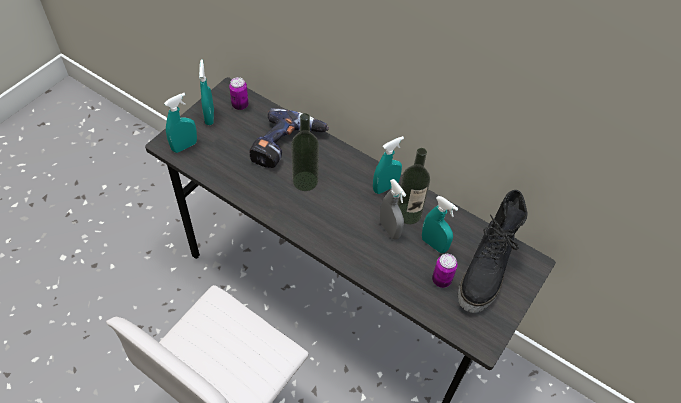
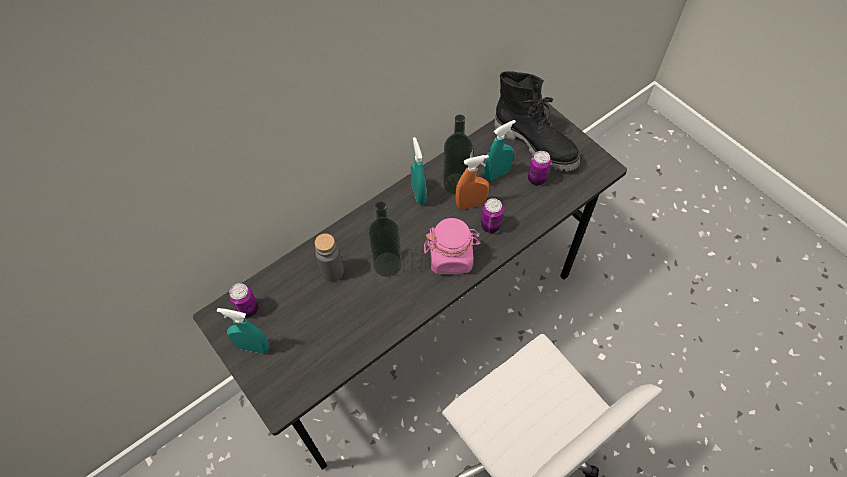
camera: 70 degrees left, 5 degrees up
(184, 146) = (291, 383): turquoise spray bottle -> none
(287, 146) = (332, 271): power drill -> grey bottle
(326, 225) = (451, 257): none -> pink jar
(371, 250) = (490, 226): none -> can
(389, 229) = (471, 204): grey spray bottle -> orange spray bottle

